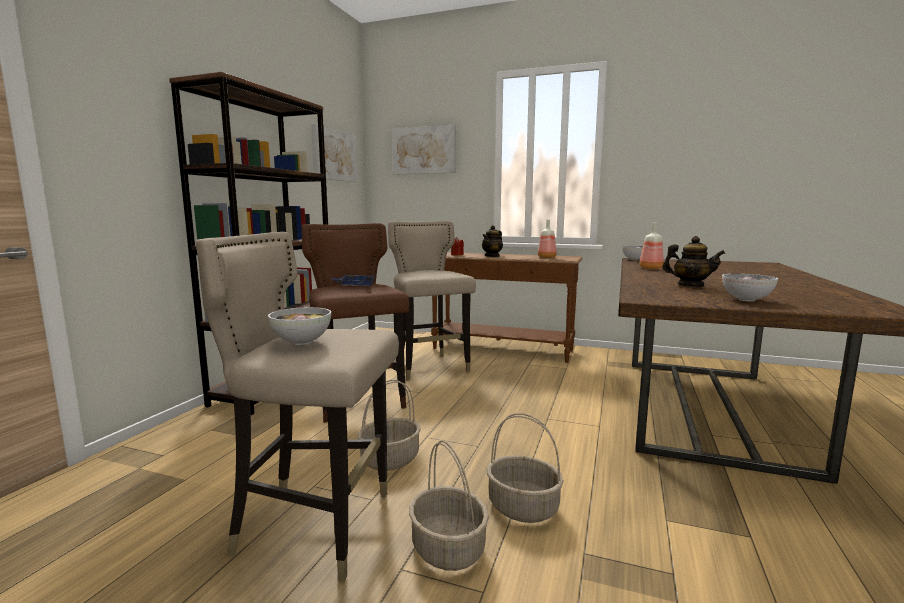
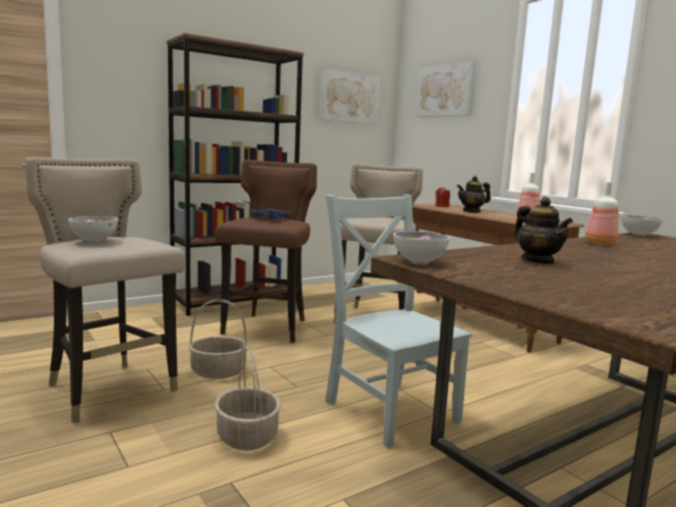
camera: 35 degrees right, 0 degrees up
(449, 549) = (154, 435): basket -> none
(568, 437) = (388, 409): none -> grey chair
(746, 300) = (521, 280): bowl -> bowl (419, 262)

